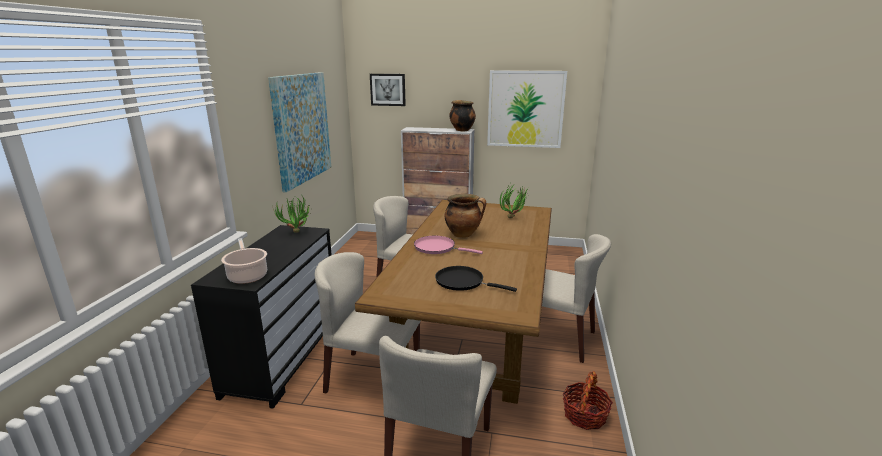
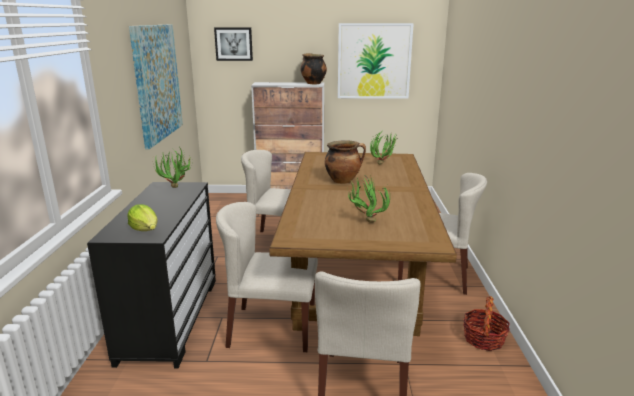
camera: 10 degrees left, 0 degrees up
(247, 275) = (146, 230): cooking pot -> lettuce
(437, 248) = (324, 194): pink frying pan -> none
(463, 282) = (365, 221): black frying pan -> potted plant

